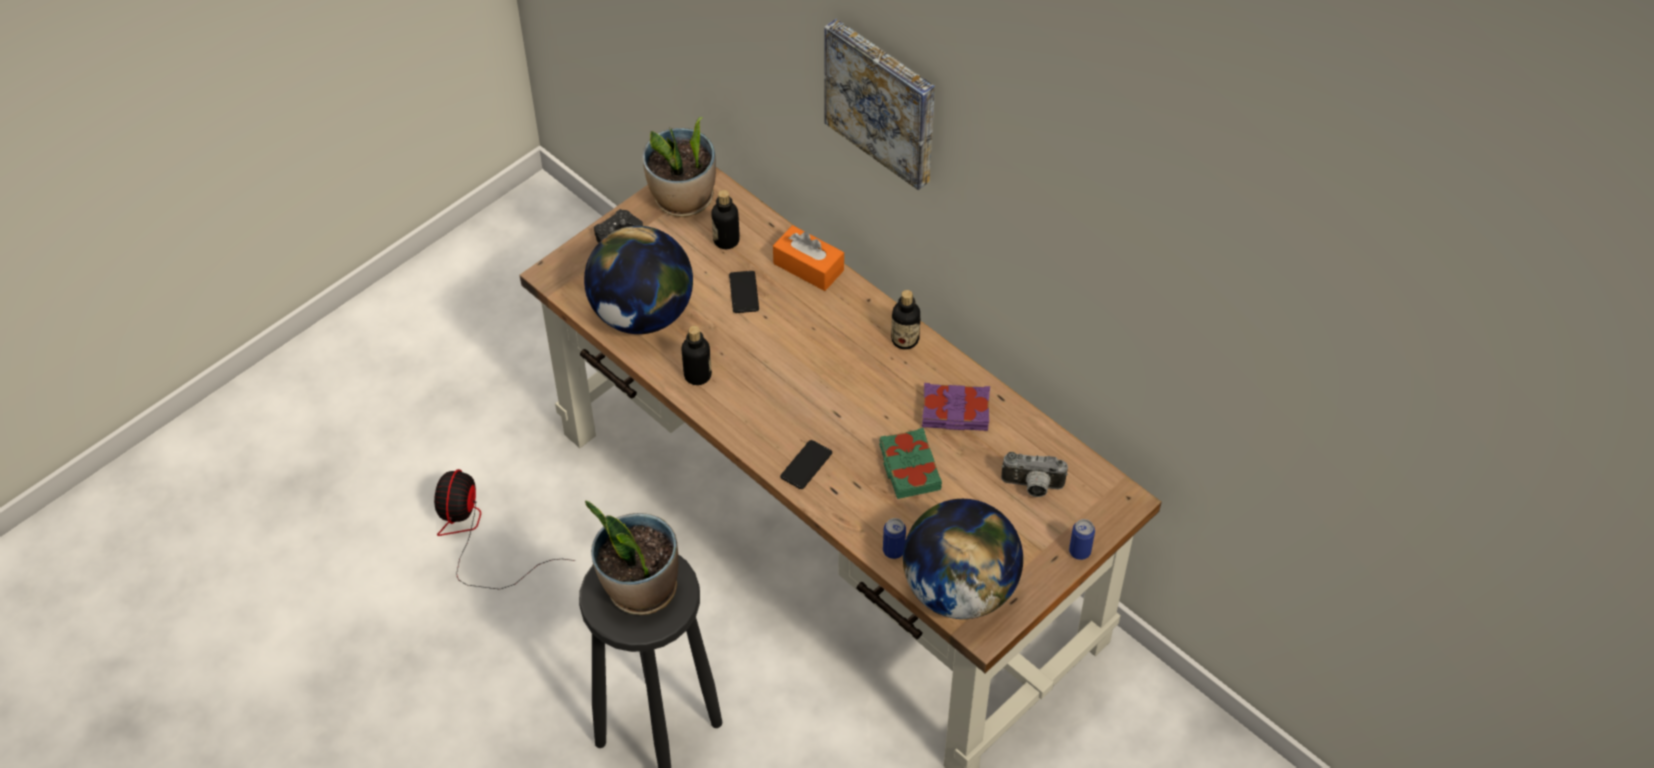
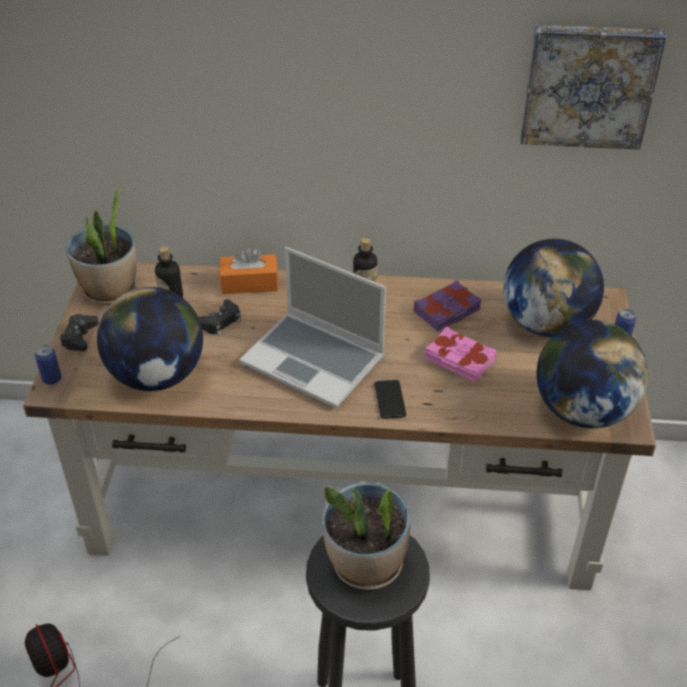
camera: 40 degrees left, 10 degrees down
(697, 375) = (244, 390): bottle -> none
(744, 292) = (220, 322): phone -> black game controller
(783, 385) = (315, 361): none -> laptop
(883, 101) = (296, 73): picture -> picture (588, 85)
(893, 551) = (512, 415): can -> can (52, 379)
(909, 468) = (459, 360): green book -> pink book
(1032, 487) = (546, 324): camera -> globe

